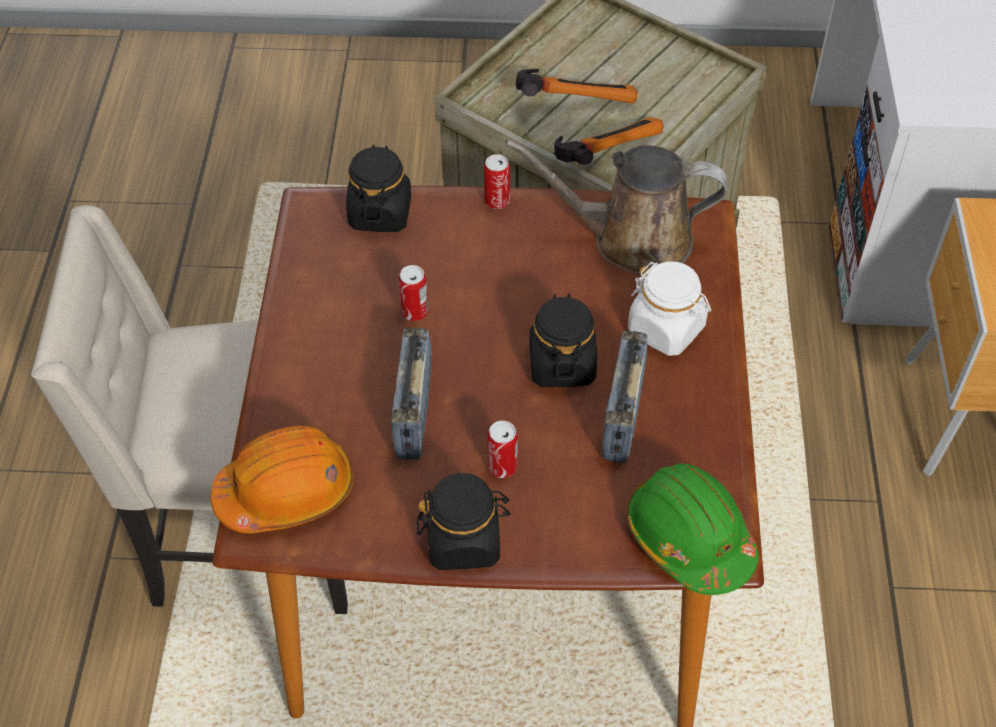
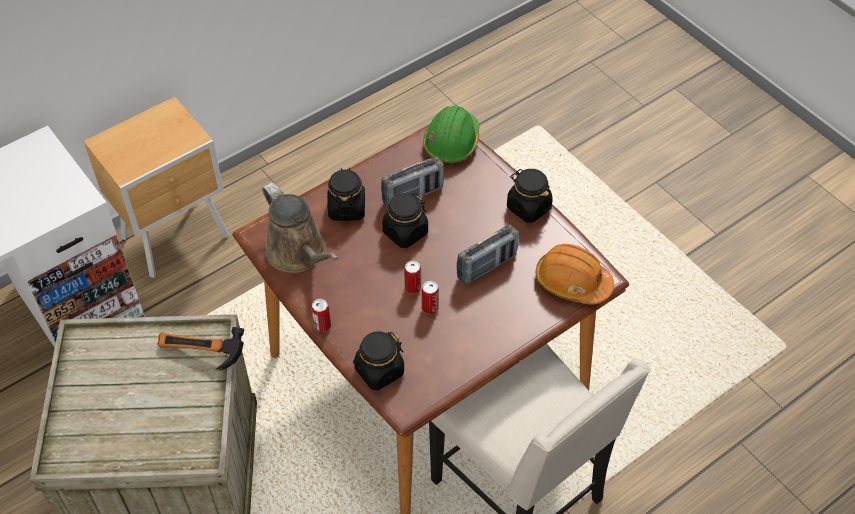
camera: 130 degrees left, 0 degrees up
(502, 467) = (481, 218): can -> can (412, 287)
(574, 100) = (164, 401): hammer -> none
(666, 329) = (347, 208): white jar -> black jar

